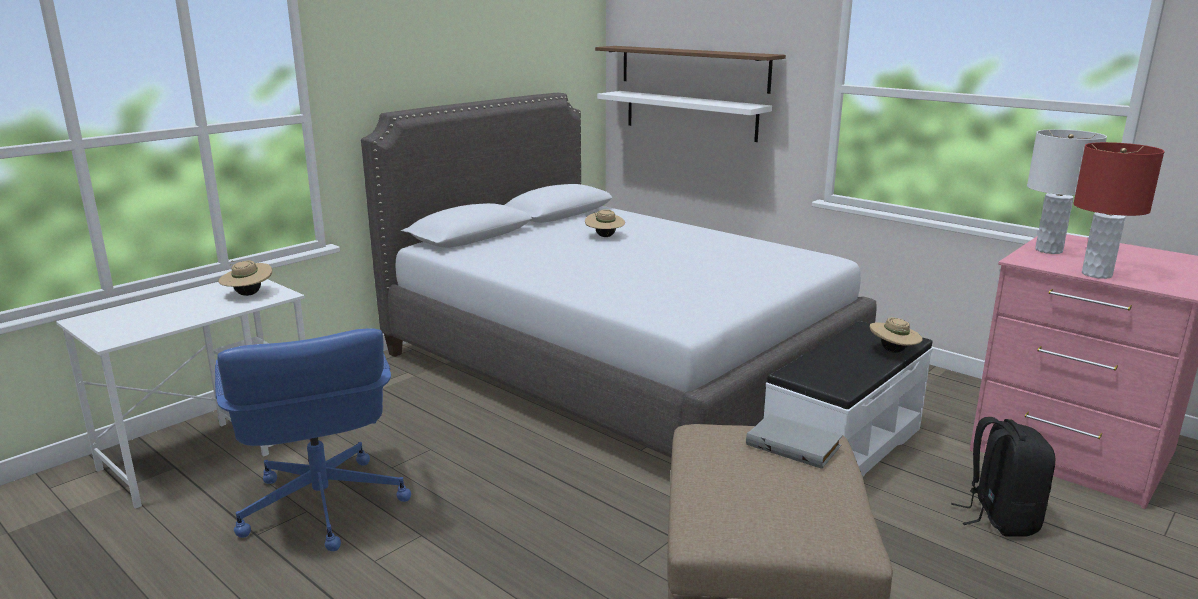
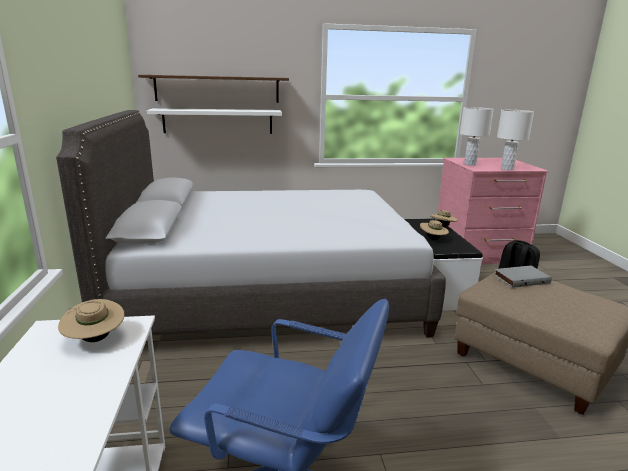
camera: 50 degrees left, 0 degrees up
(604, 236) = (238, 207): beige hat -> beige hat (433, 239)
(1096, 274) = (507, 169): red table lamp -> white table lamp

